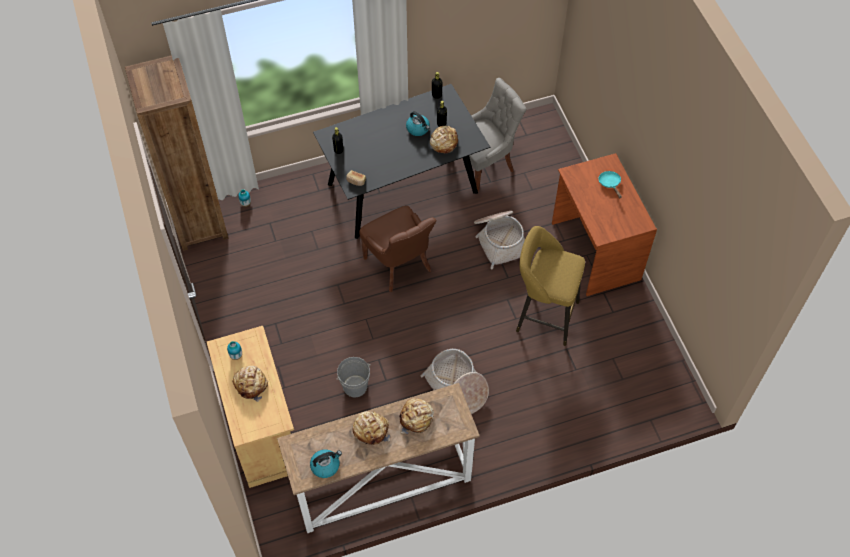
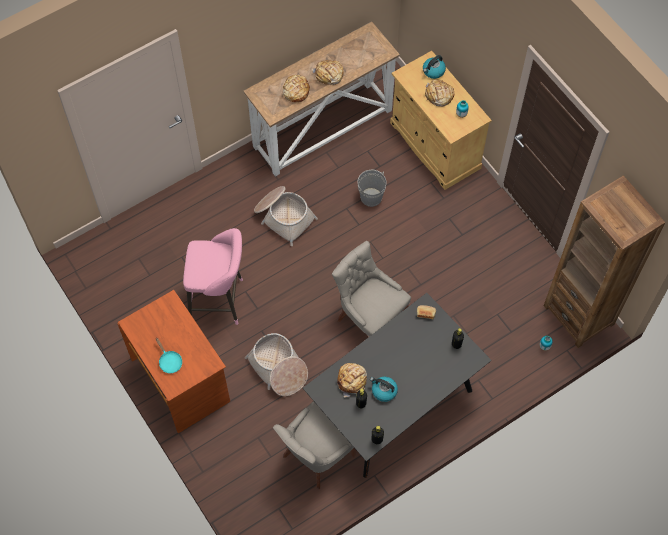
camera: 165 degrees right, 5 degrees up
(325, 465) = (354, 43): kettle -> kettle (433, 71)
(399, 265) = (369, 318): brown chair -> grey chair
(543, 315) = (220, 300): yellow stool -> pink stool

